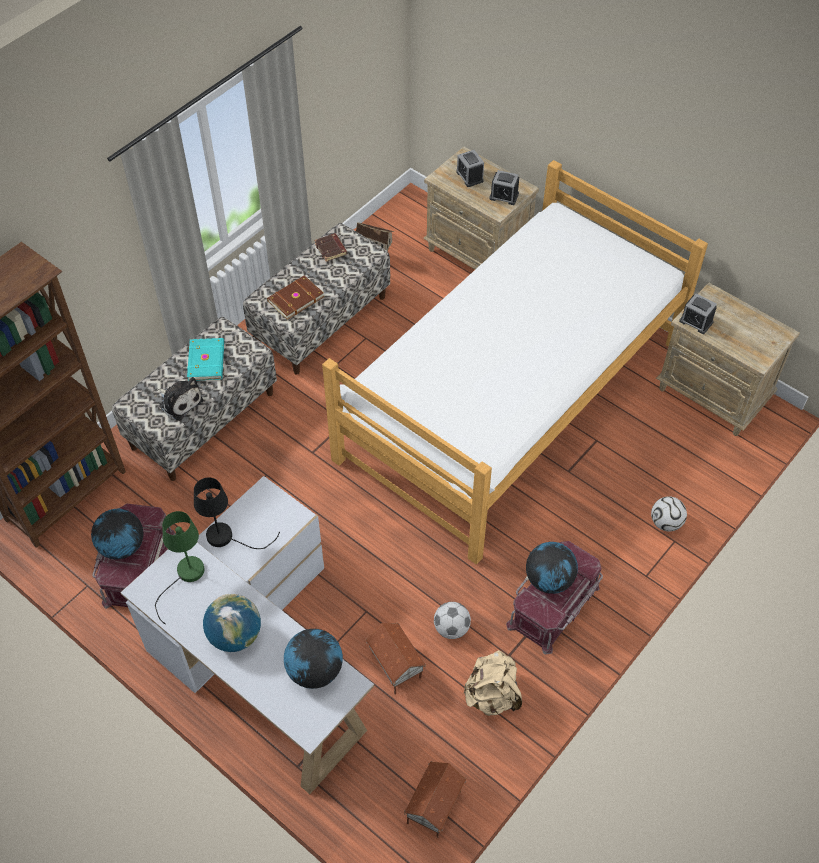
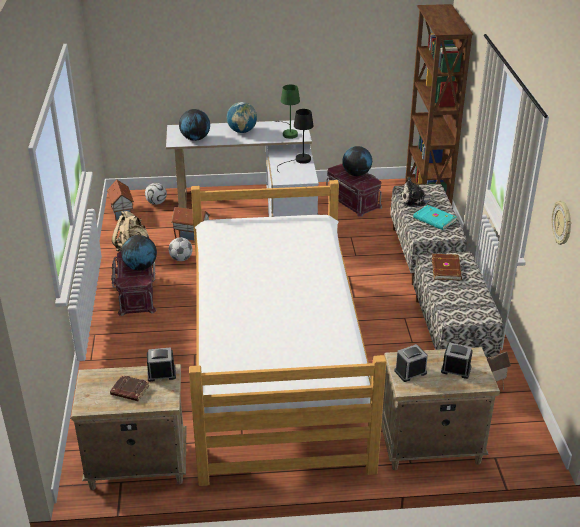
camera: 135 degrees right, 20 degrees down
(331, 249) = (477, 304): brown book -> brown book (129, 391)
(332, 78) = (562, 223): none -> wall clock
(666, 523) = (104, 365): football -> football (156, 203)

